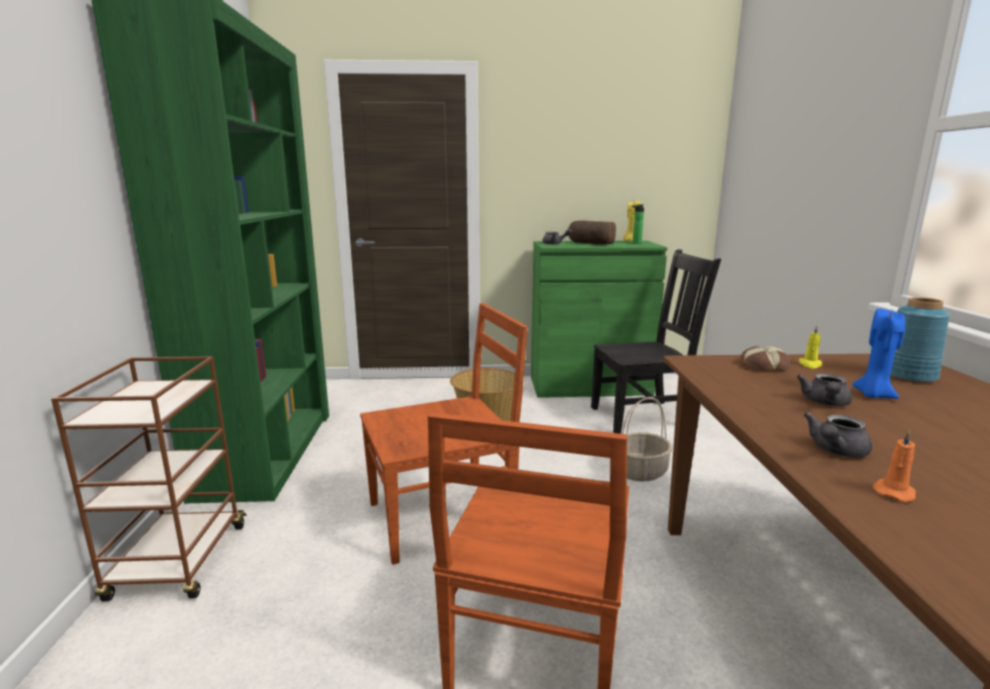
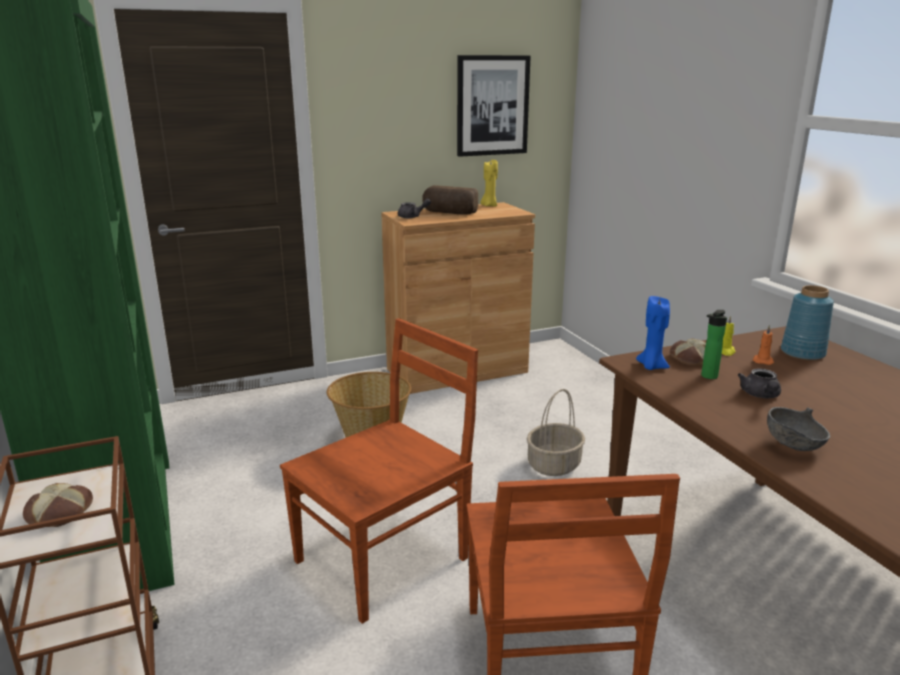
camera: 20 degrees left, 5 degrees up
(141, 402) = (61, 512): none -> bread
(589, 386) = (457, 370): green cabinet -> brown cabinet
(635, 243) = (497, 209): bottle -> bottle (708, 377)
(641, 154) = (492, 106): none -> picture
(644, 417) = (529, 400): black chair -> none
(835, 451) = (794, 446): grey teapot -> grey bowl
(873, 395) = (789, 380): blue candle -> blue candle (651, 366)
(894, 492) = (850, 477): orange candle -> orange candle (762, 361)

